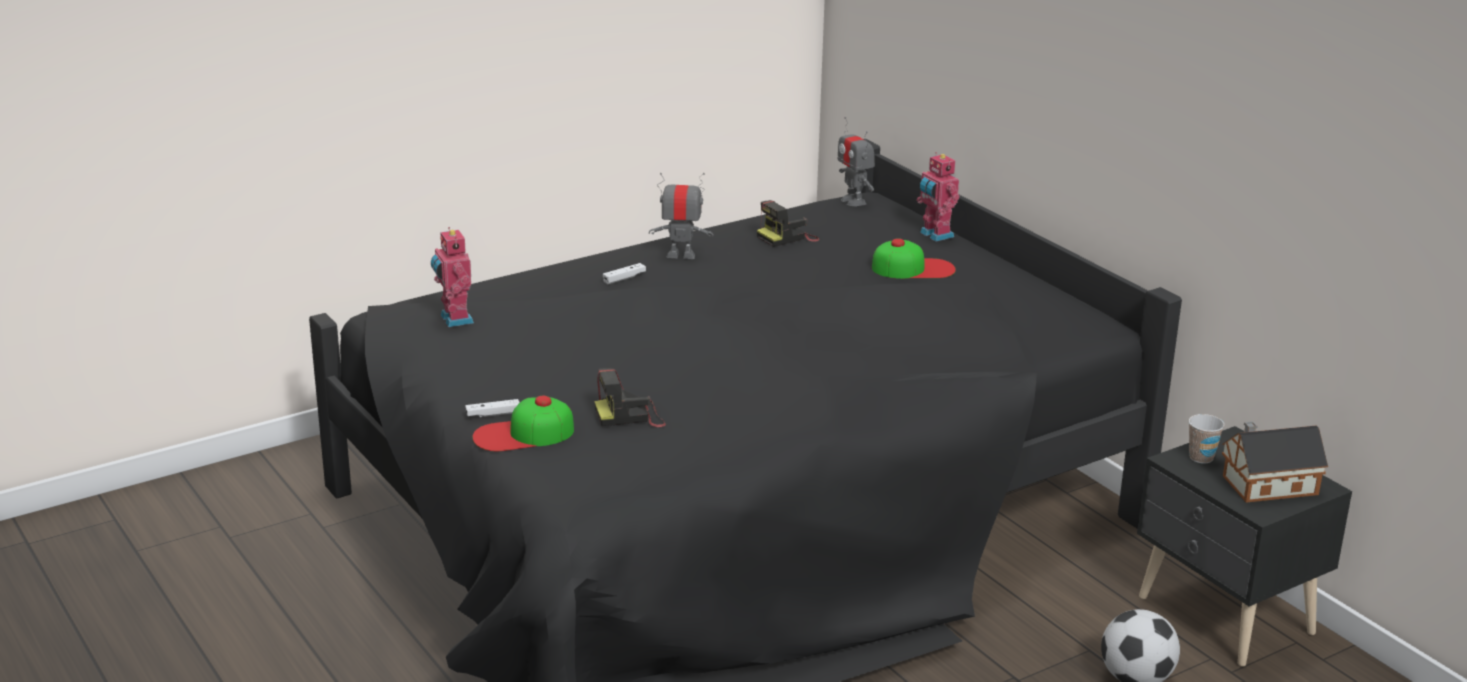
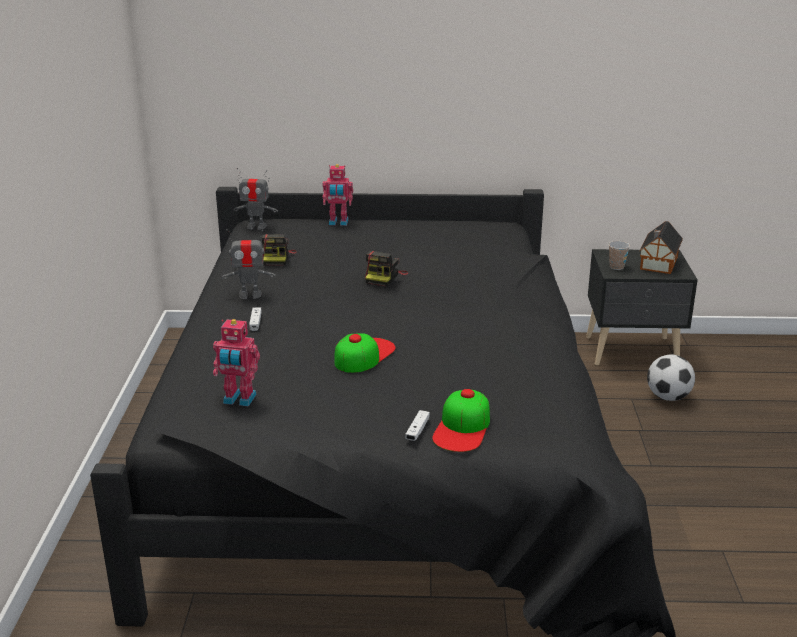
camera: 55 degrees left, 0 degrees up
(630, 416) = (479, 380): camera -> camera (385, 277)
(681, 255) = (250, 294): toy robot -> toy robot turned 135 degrees counterclockwise
(913, 268) = (374, 241): cap -> cap (364, 355)

